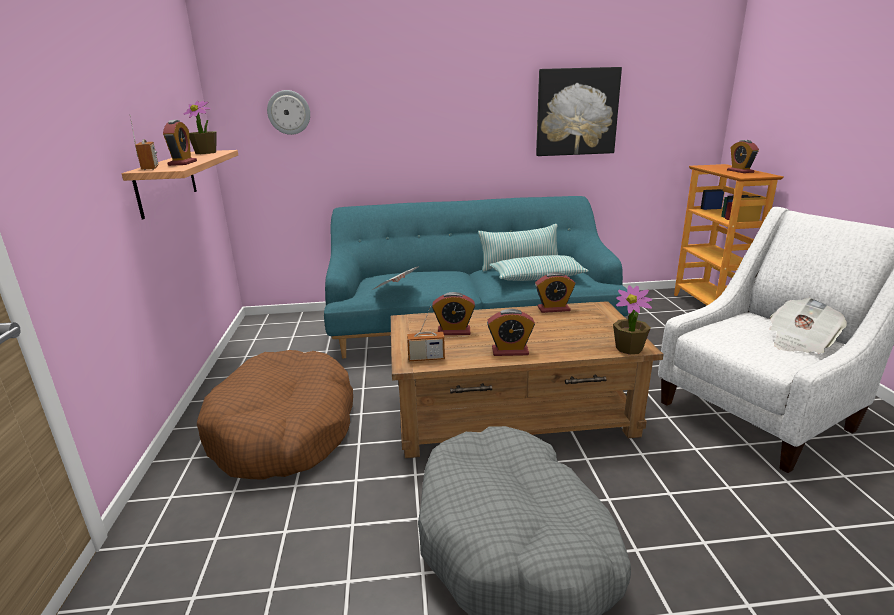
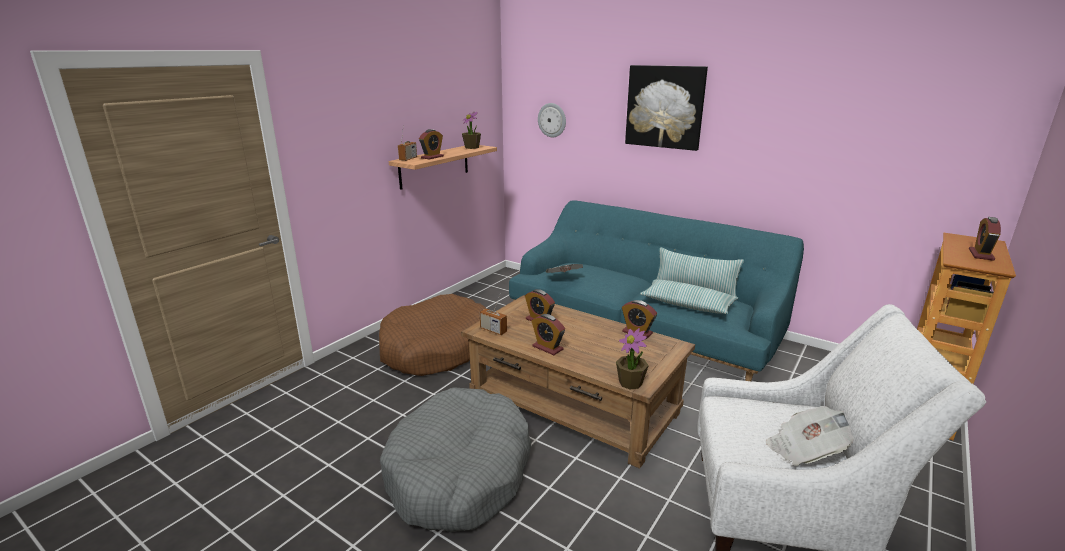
camera: 40 degrees right, 0 degrees up
(576, 112) = (807, 149): picture -> picture (665, 107)

